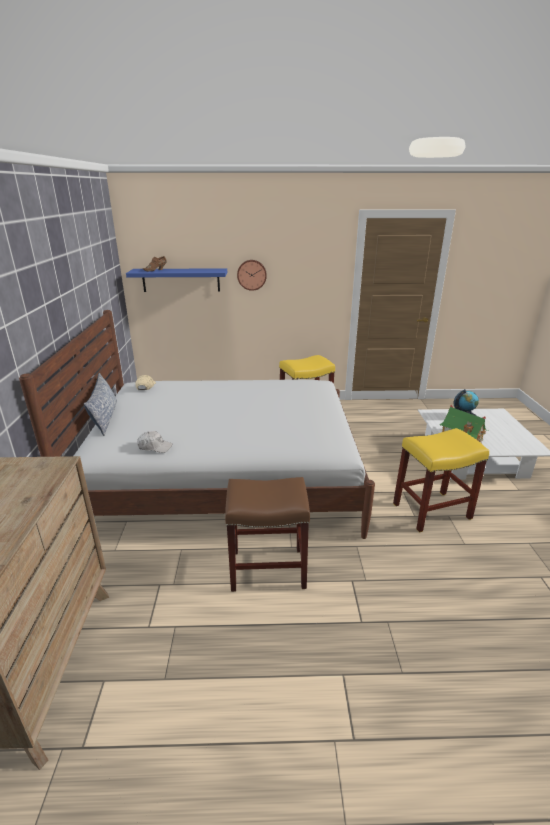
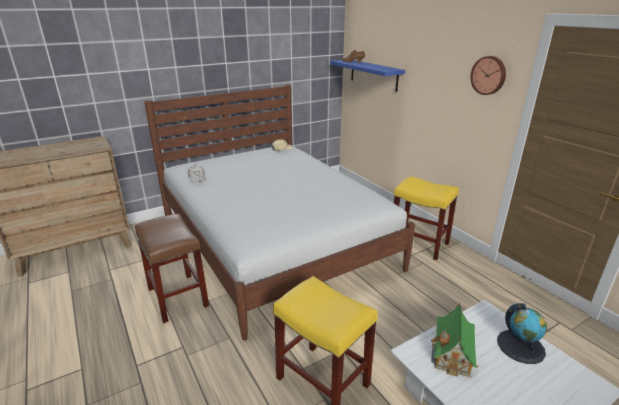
camera: 60 degrees right, 0 degrees up
(105, 417) = (227, 154): pillow -> none
(251, 275) = (422, 80): wall clock -> wall clock (489, 75)

